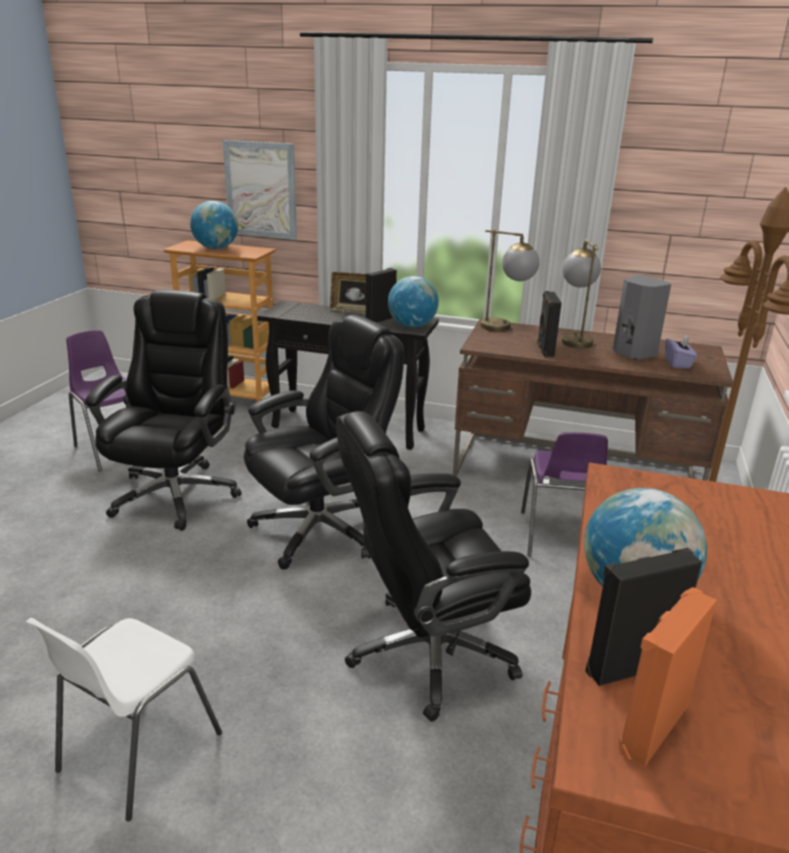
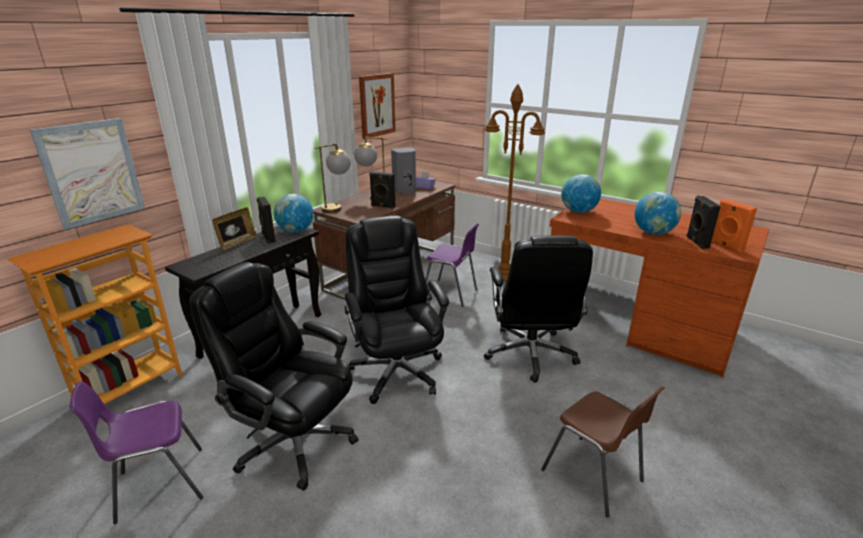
camera: 70 degrees left, 0 degrees up
(136, 753) = (594, 477): white chair -> brown chair
(216, 248) = (77, 247): globe -> globe (578, 211)
(695, 203) = (376, 105): none -> picture

